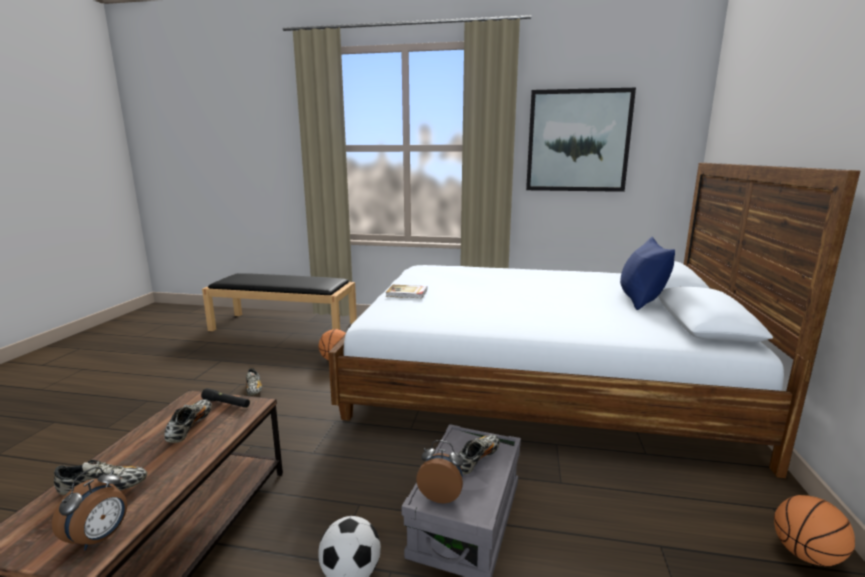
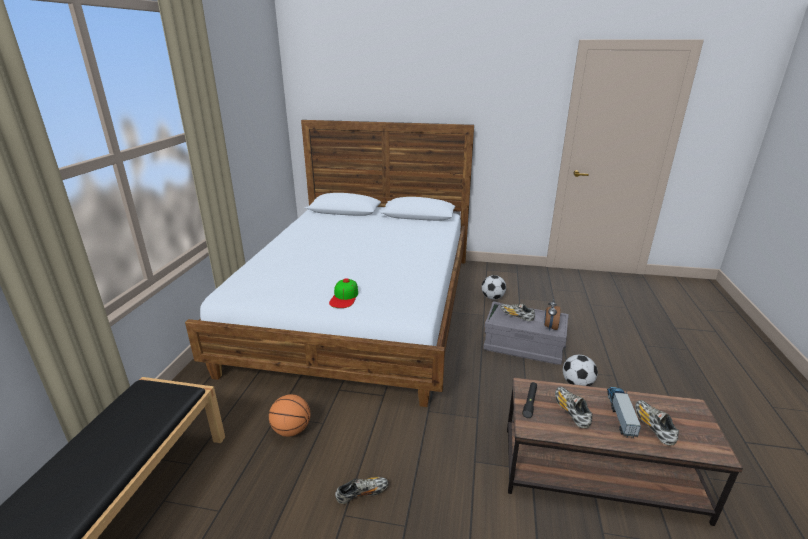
camera: 90 degrees left, 10 degrees up
(100, 538) = (681, 408): alarm clock -> none
(152, 465) = (620, 414): none -> toy truck
(190, 427) = (571, 411): shoe -> shoe turned 75 degrees clockwise
(407, 293) = (344, 297): book -> cap
(578, 141) = (240, 114): picture -> none
(635, 502) = (492, 297): none -> football
(640, 300) = (377, 221): blue pillow -> none
(805, 555) = (511, 272): basketball -> none

